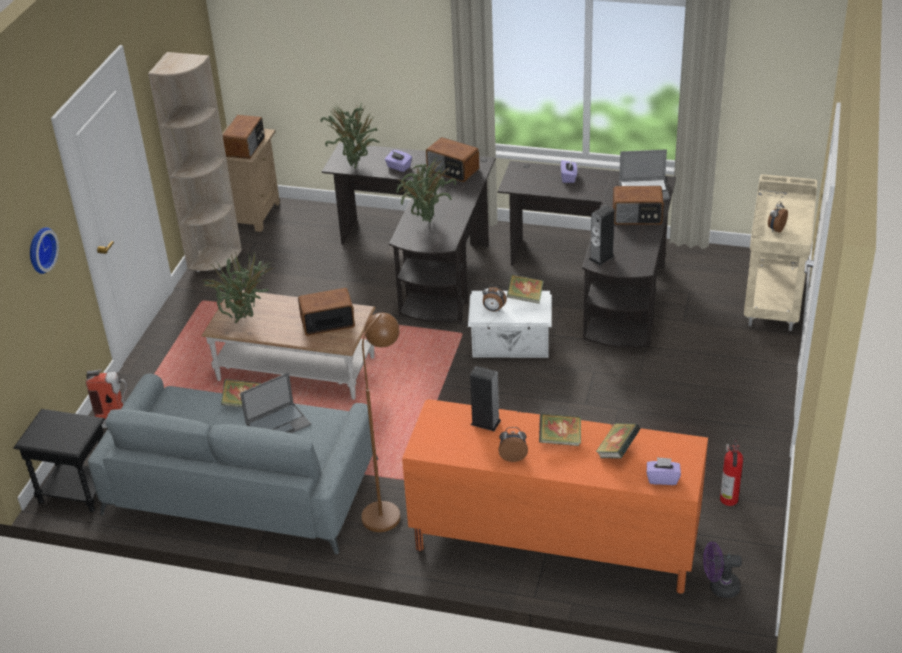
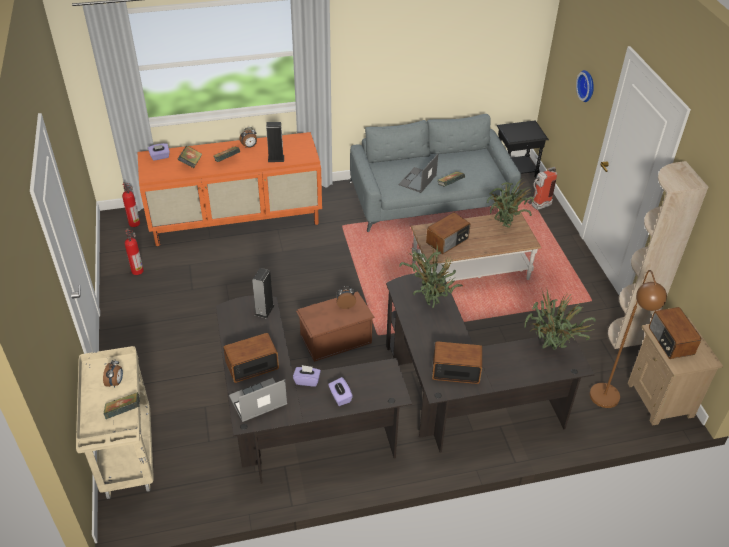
camera: 150 degrees right, 5 degrees up
(387, 510) = (339, 208): brown floor lamp -> brown floor lamp (606, 404)
(398, 167) = (508, 358): purple tissue box -> purple tissue box (307, 380)
(511, 343) = (335, 338): white storage box -> brown storage box
(525, 298) = (328, 323): book -> book (124, 412)
(719, 587) = (134, 223): purple fan -> fire extinguisher

